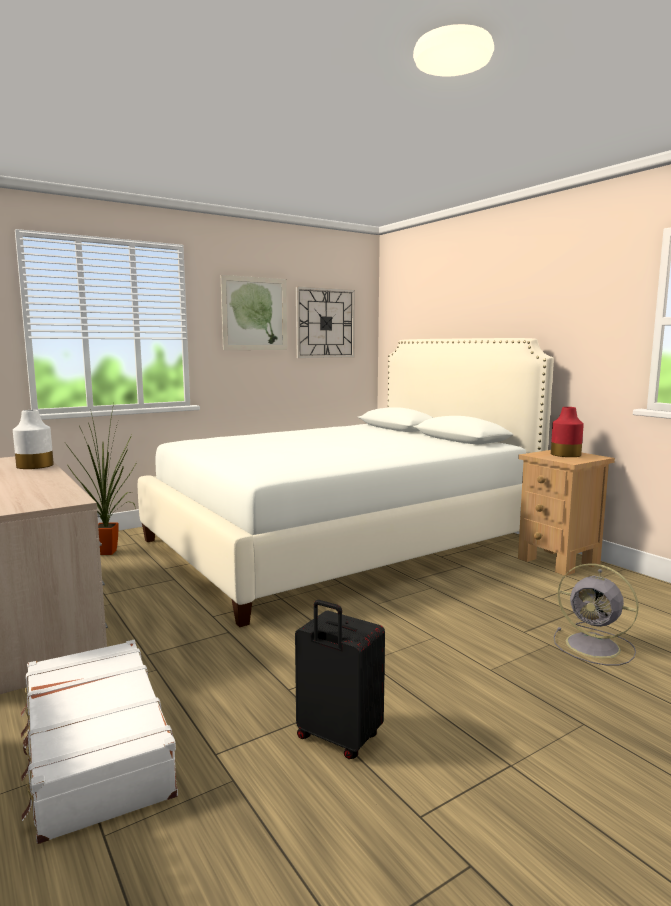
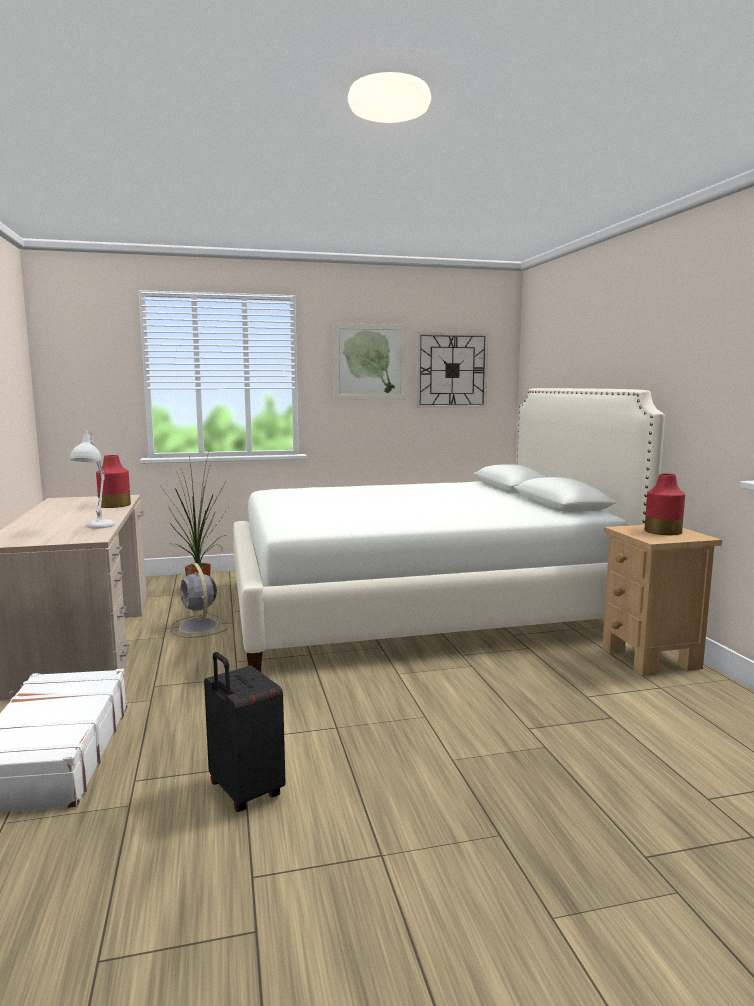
camera: 20 degrees right, 0 degrees up
(35, 465) = (115, 505): white vase -> red vase
(56, 490) = (95, 528): none -> white table lamp
(595, 646) = (598, 759): grey fan -> grey fan (199, 627)

